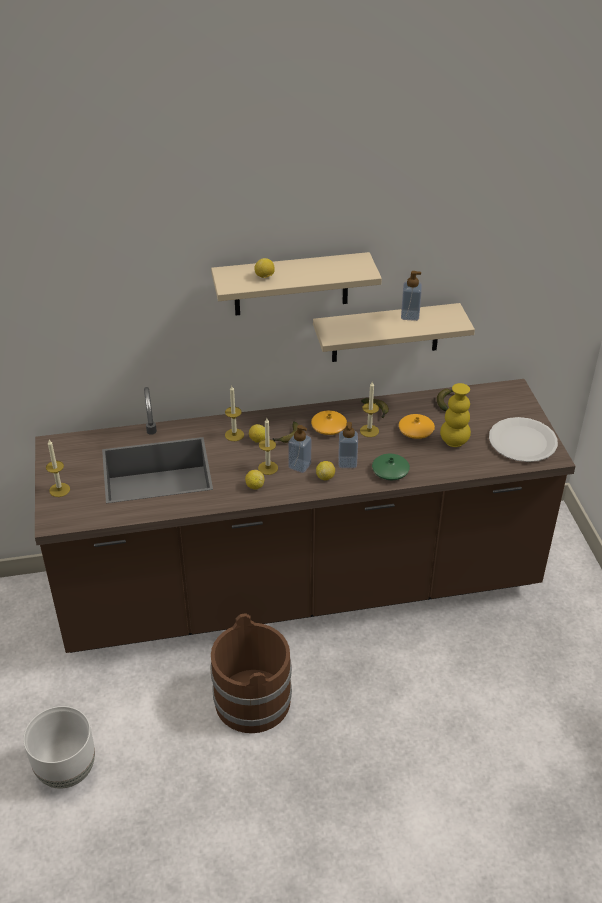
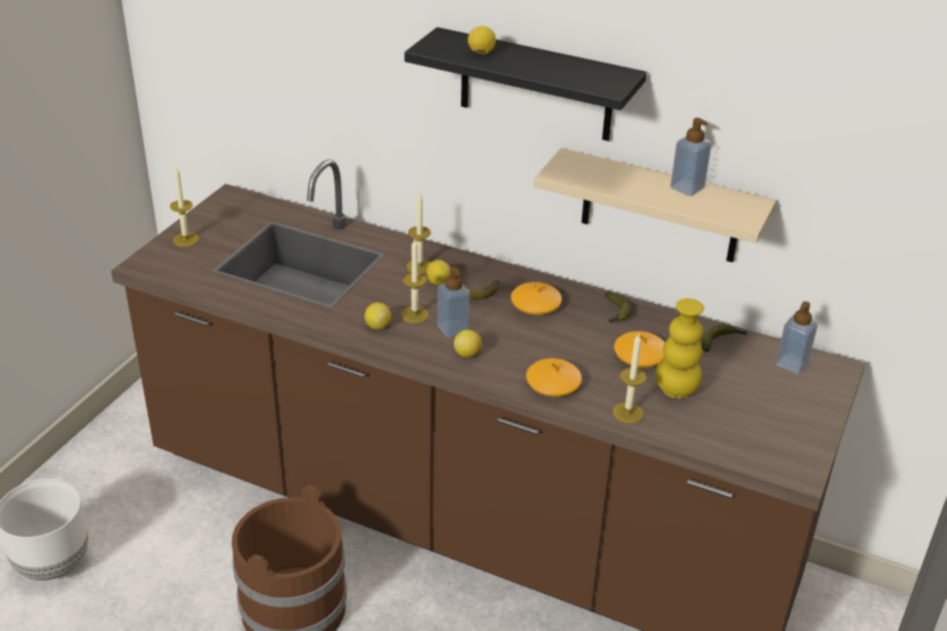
camera: 35 degrees right, 5 degrees down
(291, 284) = (536, 86): beige shelf -> black shelf
(347, 462) = (512, 351): soap dispenser -> soap dispenser (791, 364)
(369, 431) = (580, 330): candle -> candle (628, 413)
(390, 471) = (553, 384): green vase -> orange vase
(522, 441) = (773, 433): white plate -> none

